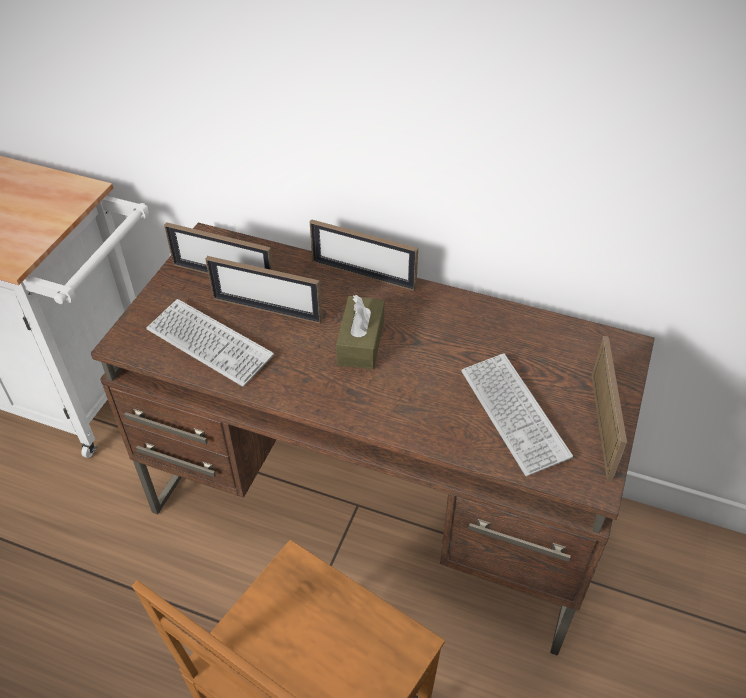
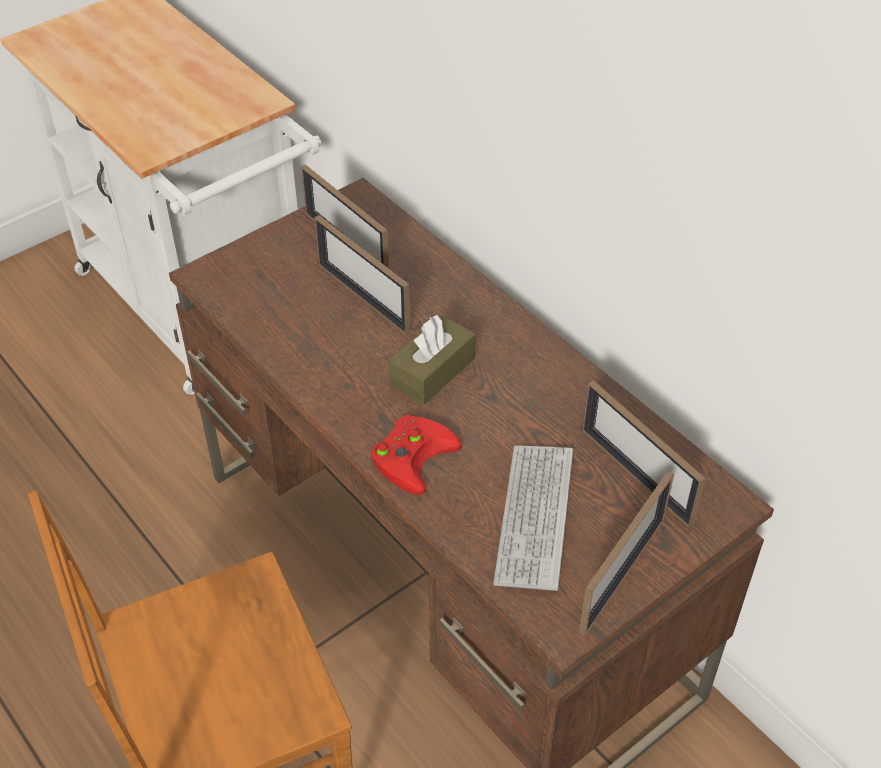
camera: 30 degrees right, 0 degrees up
(209, 343) = (282, 309): keyboard -> none
(363, 275) = (491, 300): picture frame -> picture frame (636, 475)
(393, 408) = (412, 454): none -> red game controller

